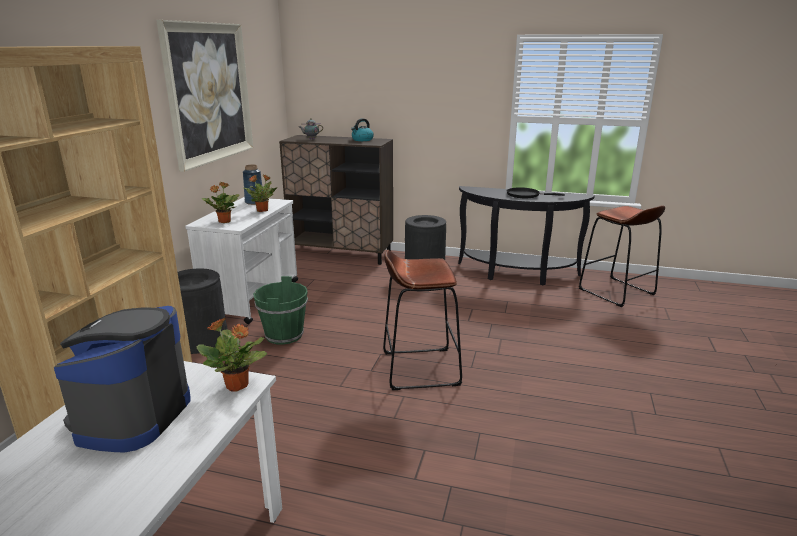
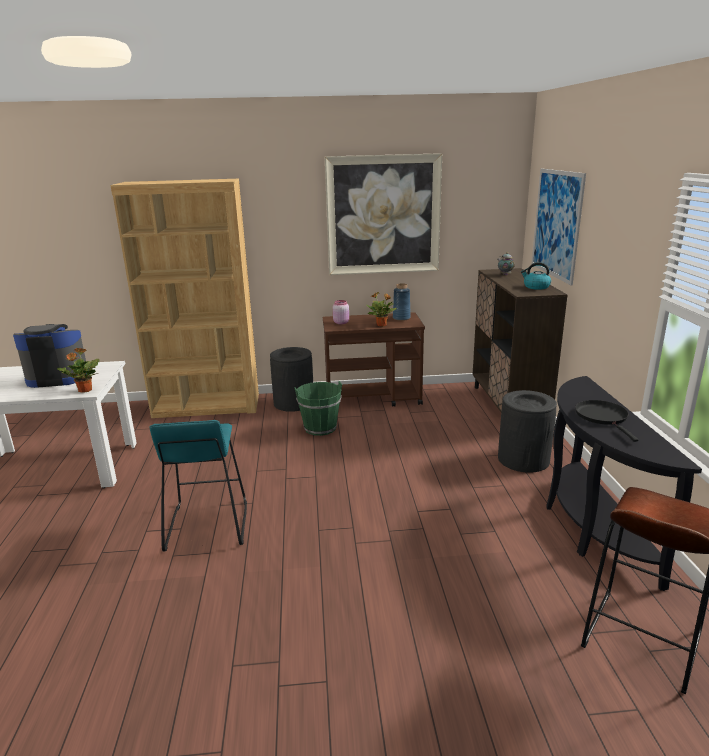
camera: 70 degrees right, 0 degrees up
(224, 221) = (341, 322): potted plant -> pink jar
(252, 297) = (373, 398): white cart -> brown cart
(350, 87) = (556, 224): none -> picture
(420, 368) = (301, 501): brown stool -> none
(429, 430) = (207, 525): none -> turquoise stool

